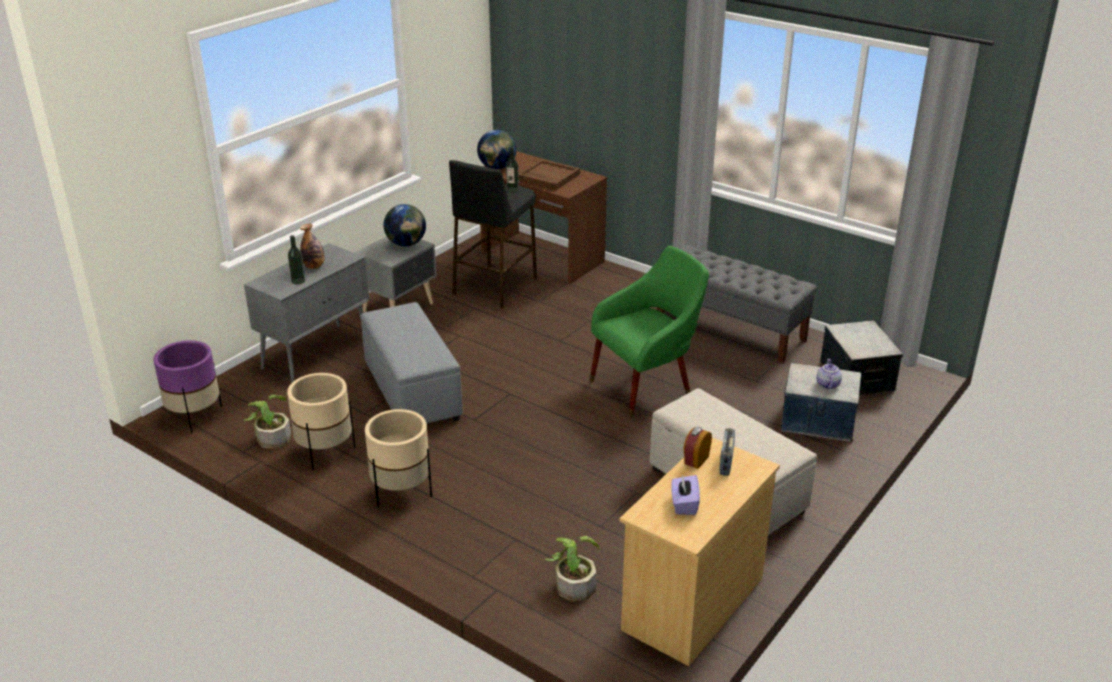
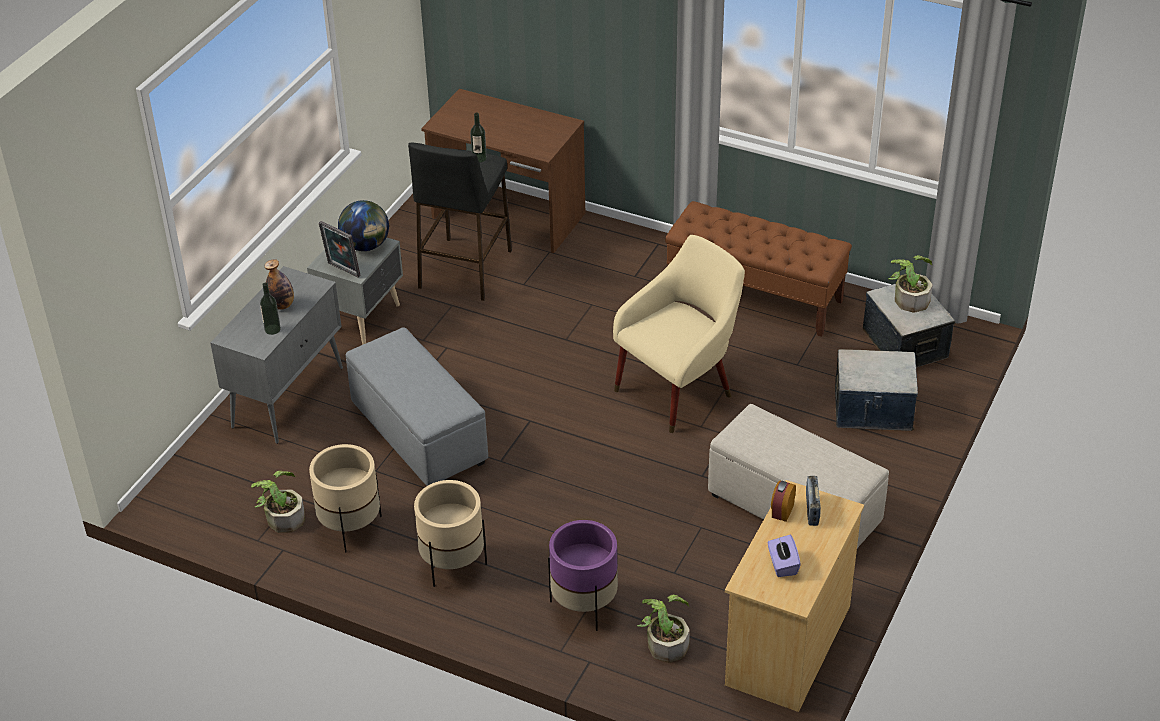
camera: 10 degrees left, 10 degrees up
(194, 416) = (182, 503): purple planter -> purple planter (584, 605)
(380, 257) = (342, 270): none -> picture frame
(497, 168) = (446, 121): globe -> none
(547, 177) = (513, 130): brown tray -> none
(646, 386) = (678, 389): green armchair -> beige armchair
(730, 330) = (755, 296): grey bench -> brown bench
(827, 384) = (881, 373): teapot -> none
(863, 333) = (909, 298): none -> potted plant

